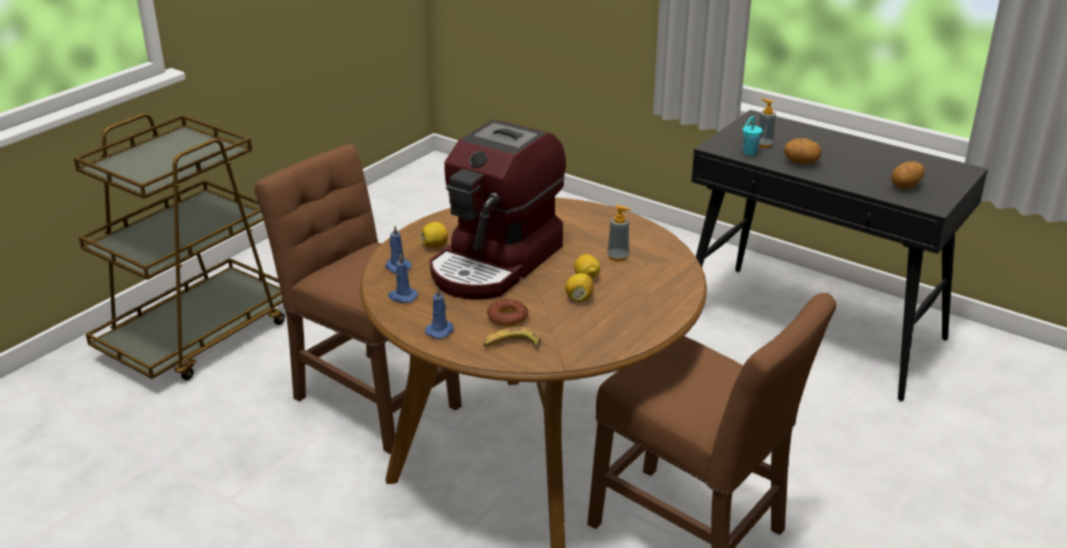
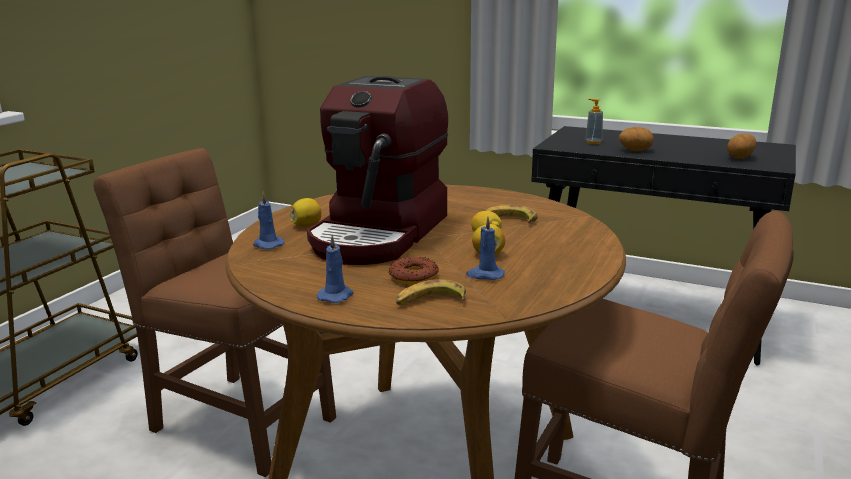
camera: 10 degrees left, 10 degrees down
(402, 297) = (279, 269): blue candle -> blue candle (485, 275)
(618, 257) = (509, 219): soap dispenser -> banana
(749, 153) = (584, 148): turquoise cup -> none

